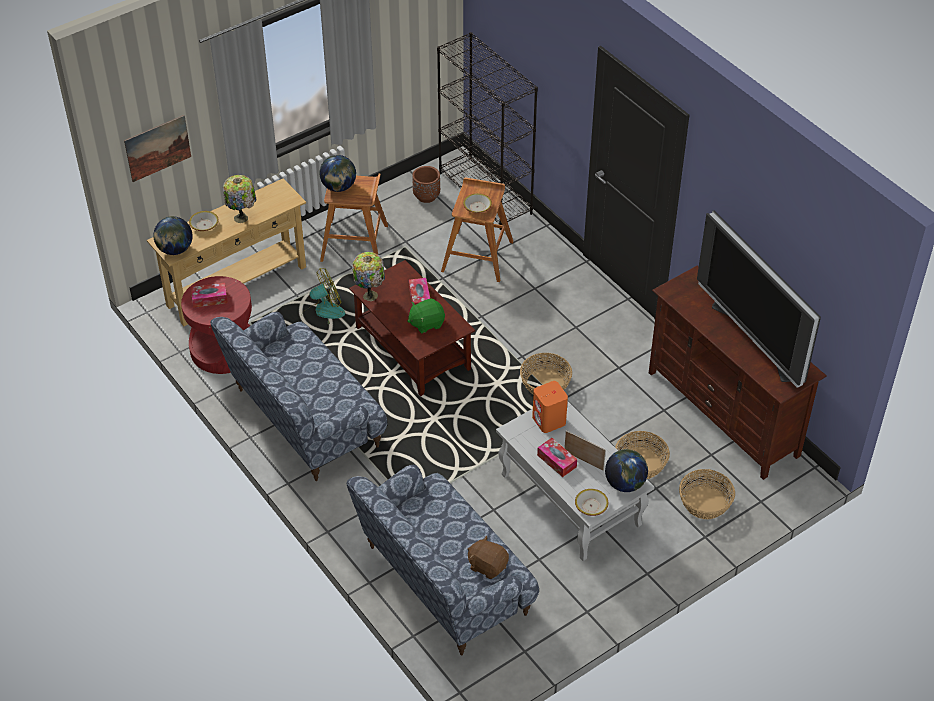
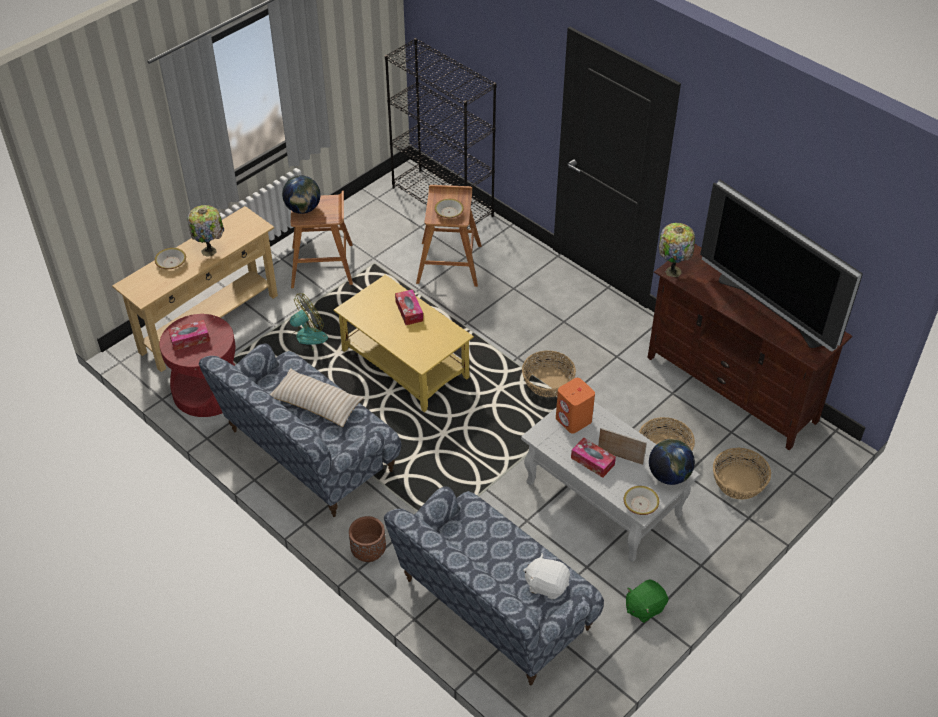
camera: 10 degrees left, 0 degrees up
(157, 148) = (113, 185): picture -> none
(175, 250) = (145, 292): globe -> none
(315, 374) = (316, 404): none -> beige pillow
(370, 294) = (357, 314): table lamp -> table lamp (672, 270)
(411, 348) = (404, 364): brown coffee table -> yellow coffee table
(426, 196) = (384, 211): brown planter -> brown planter (368, 552)
(426, 323) = (422, 336): green plush toy -> green plush toy (644, 607)
(487, 565) = (546, 585): brown plush toy -> white plush toy

